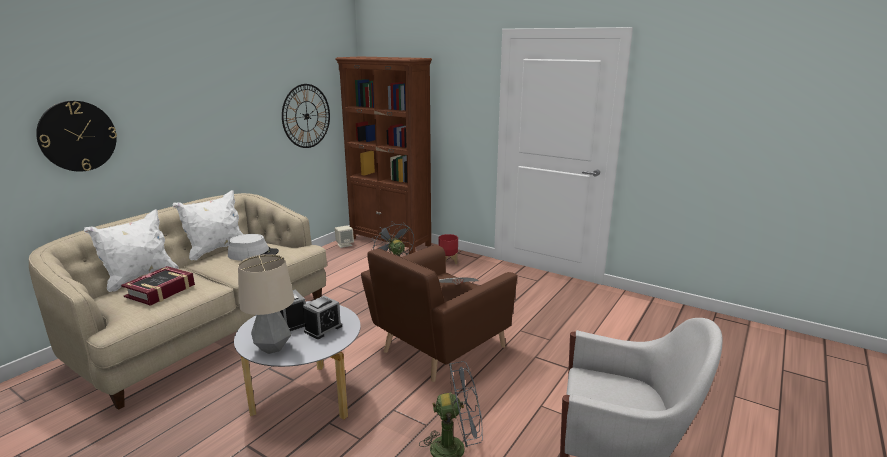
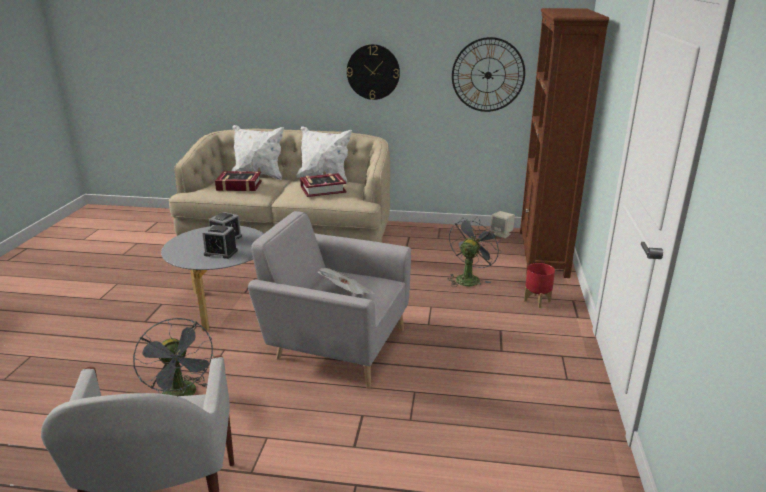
camera: 65 degrees right, 5 degrees up
(77, 136) = (258, 58): wall clock -> wall clock (373, 72)
(253, 254) = (323, 189): grey hat -> book
(272, 348) = (184, 245): table lamp -> none
(438, 348) = (336, 345): brown armchair -> grey armchair

